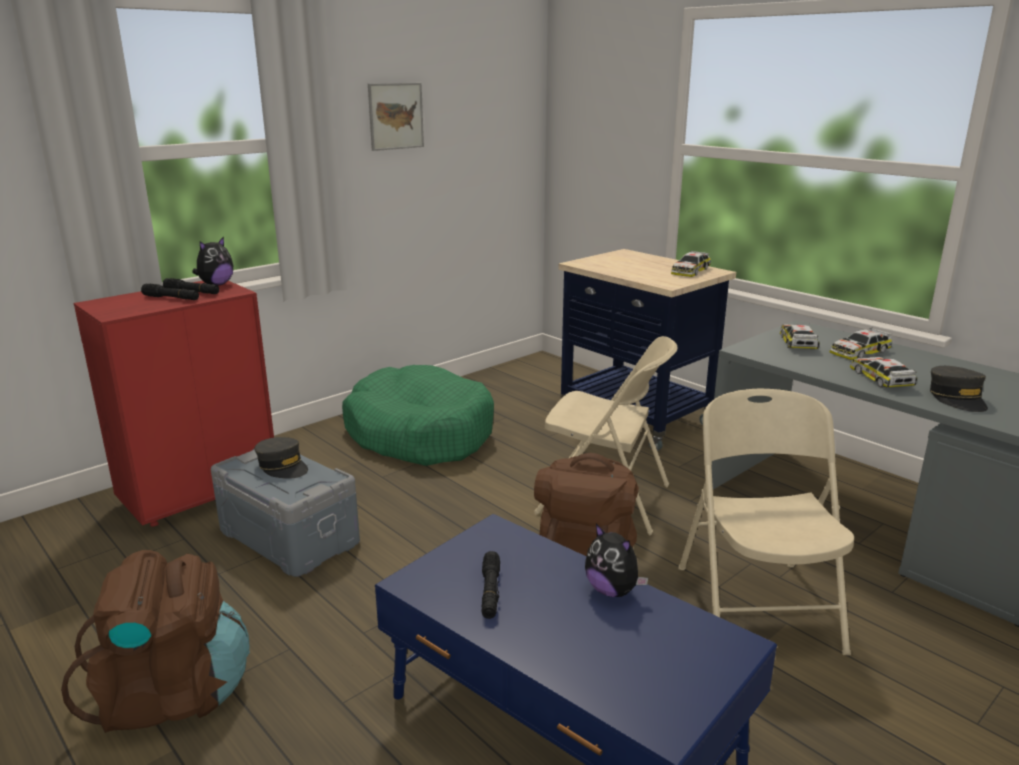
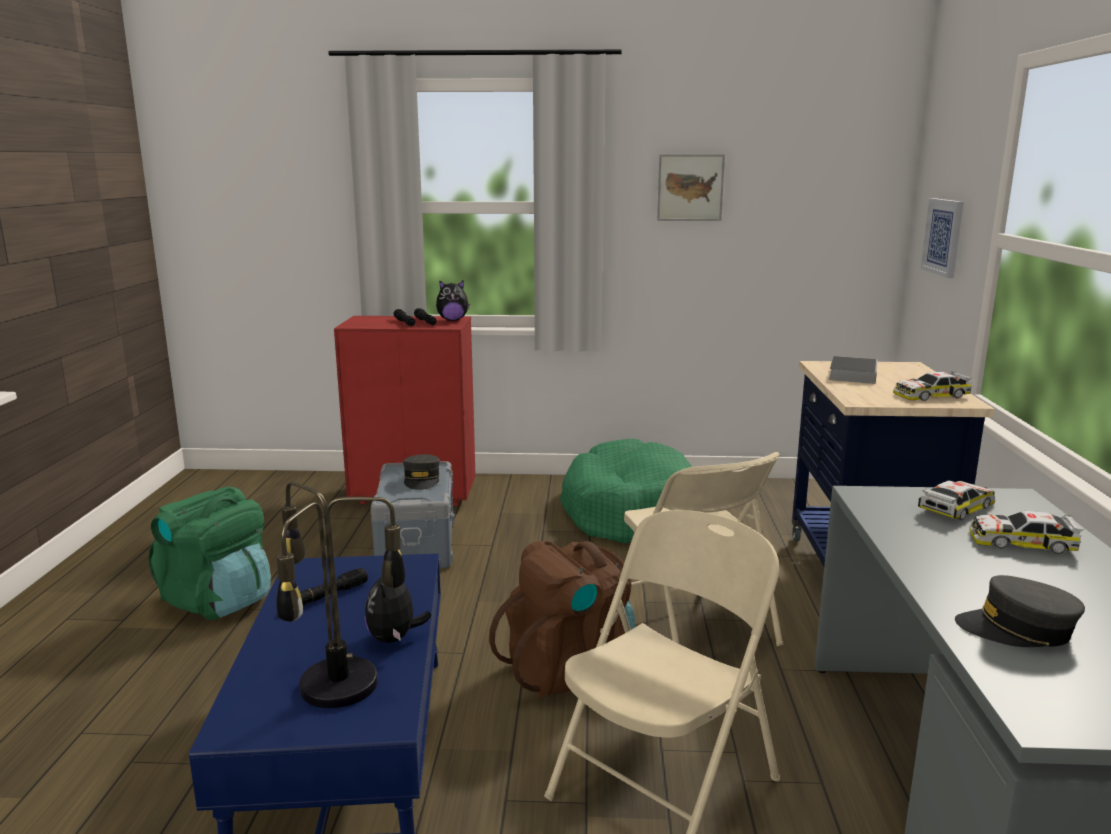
camera: 45 degrees right, 5 degrees down
(172, 694) = (218, 601): brown backpack -> green backpack
(603, 148) = (943, 237): none -> picture
(614, 266) = (852, 374): none -> book
(656, 646) = (337, 686): none -> table lamp
(880, 378) = (962, 573): toy car -> none
(957, 398) = (1017, 630): grey cap -> grey cap turned 60 degrees clockwise

